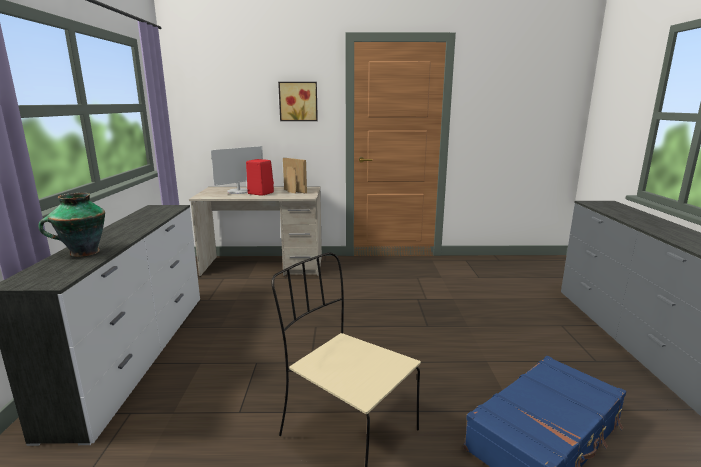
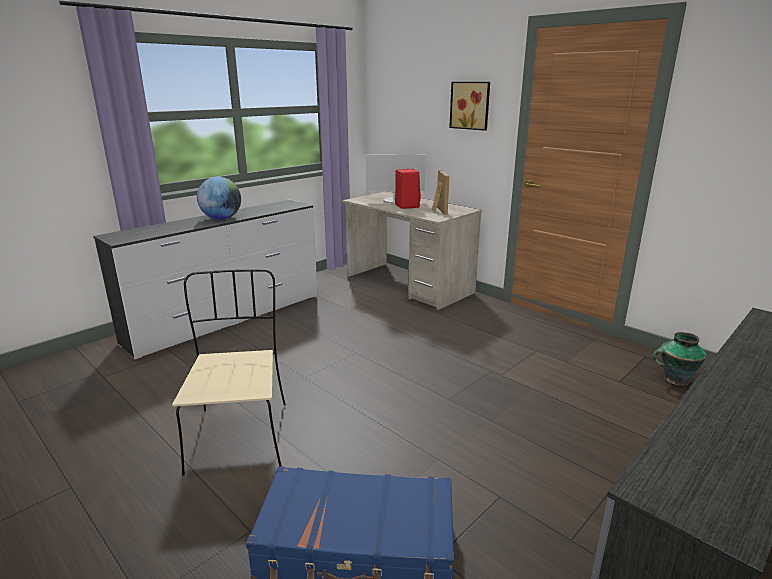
camera: 45 degrees right, 5 degrees up
(83, 253) = (171, 226): vase -> vase (674, 379)
(126, 233) = (221, 218): none -> globe

